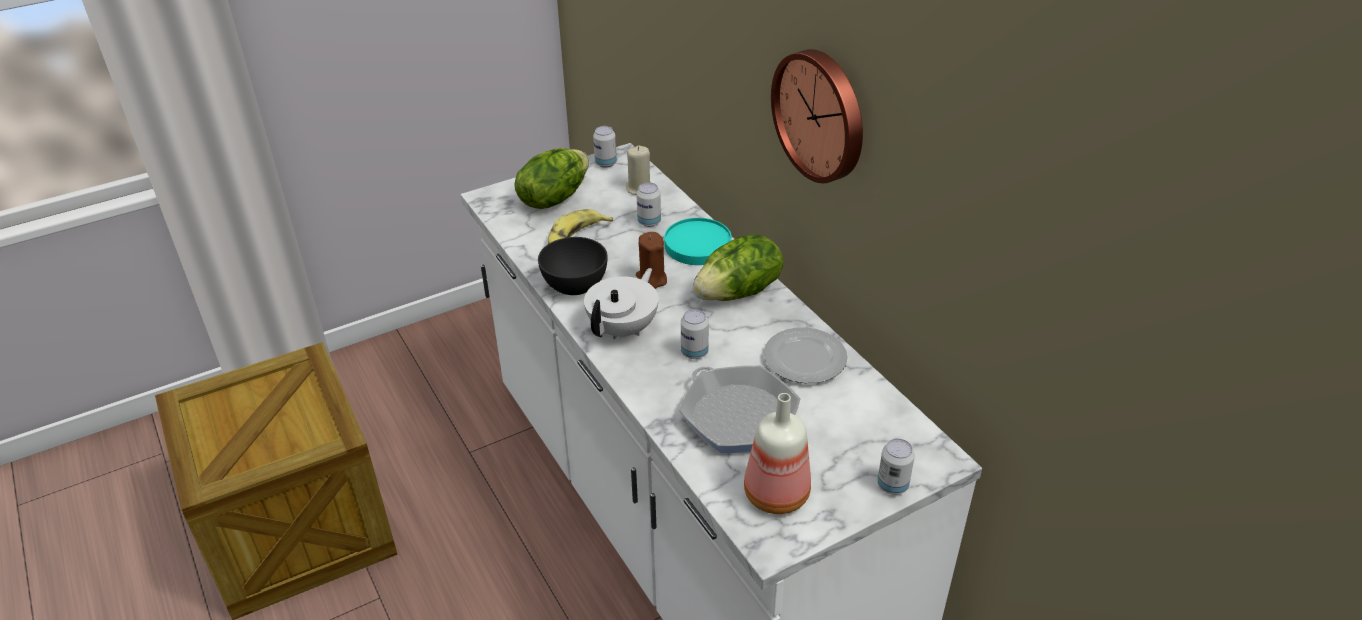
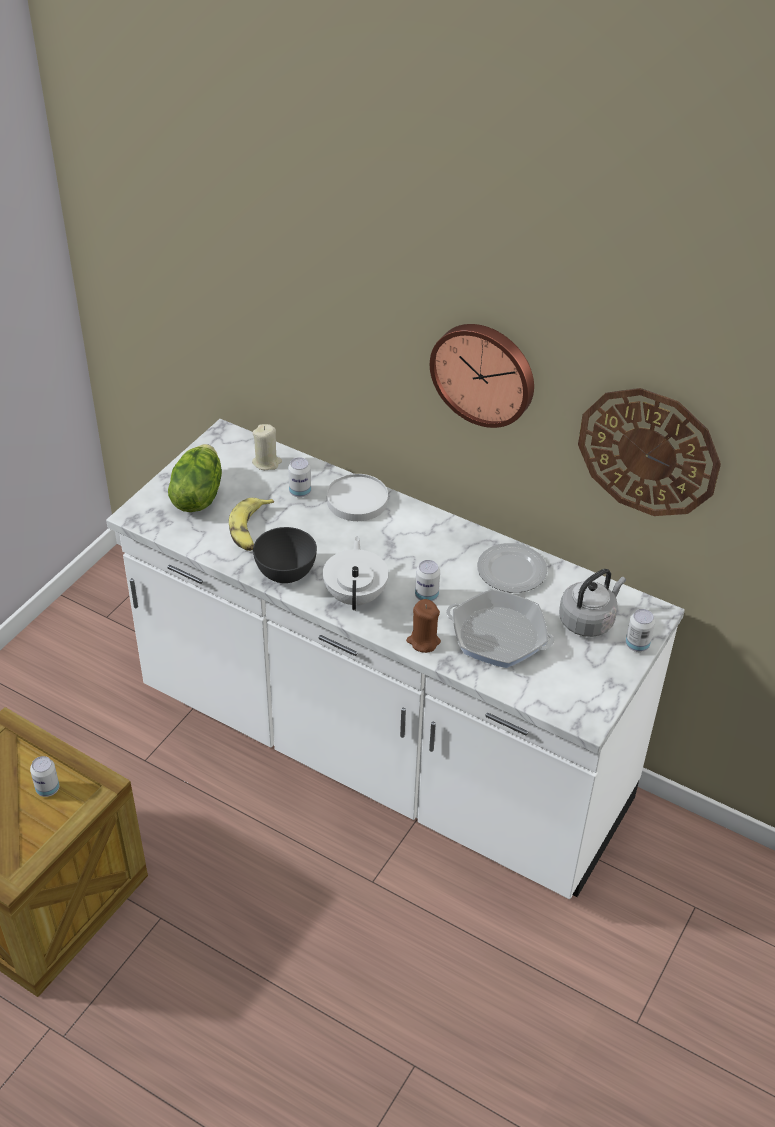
camera: 30 degrees left, 5 degrees up
(605, 163) = (215, 446): can -> can (47, 789)
(651, 279) = (344, 545): brown candle -> brown candle (423, 641)
(697, 245) = (356, 501): turquoise plate -> white plate
(739, 292) = (422, 532): lettuce -> none
(774, 494) = (564, 684): bottle -> none
(854, 438) = (588, 620): none -> grey kettle
(964, 244) = (648, 452): none -> wall clock

